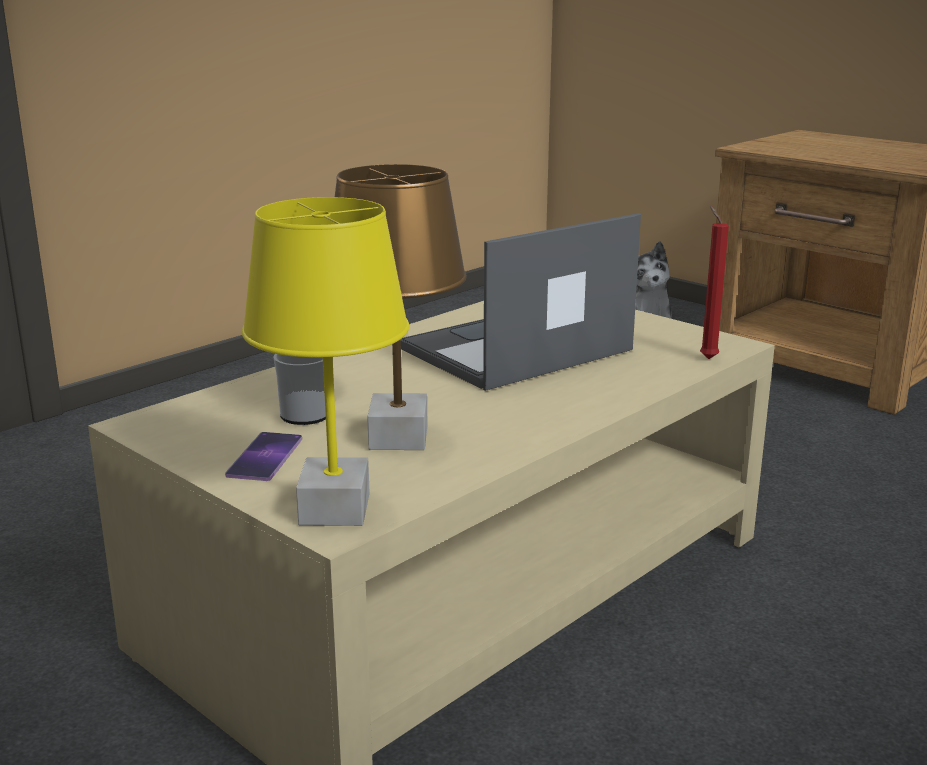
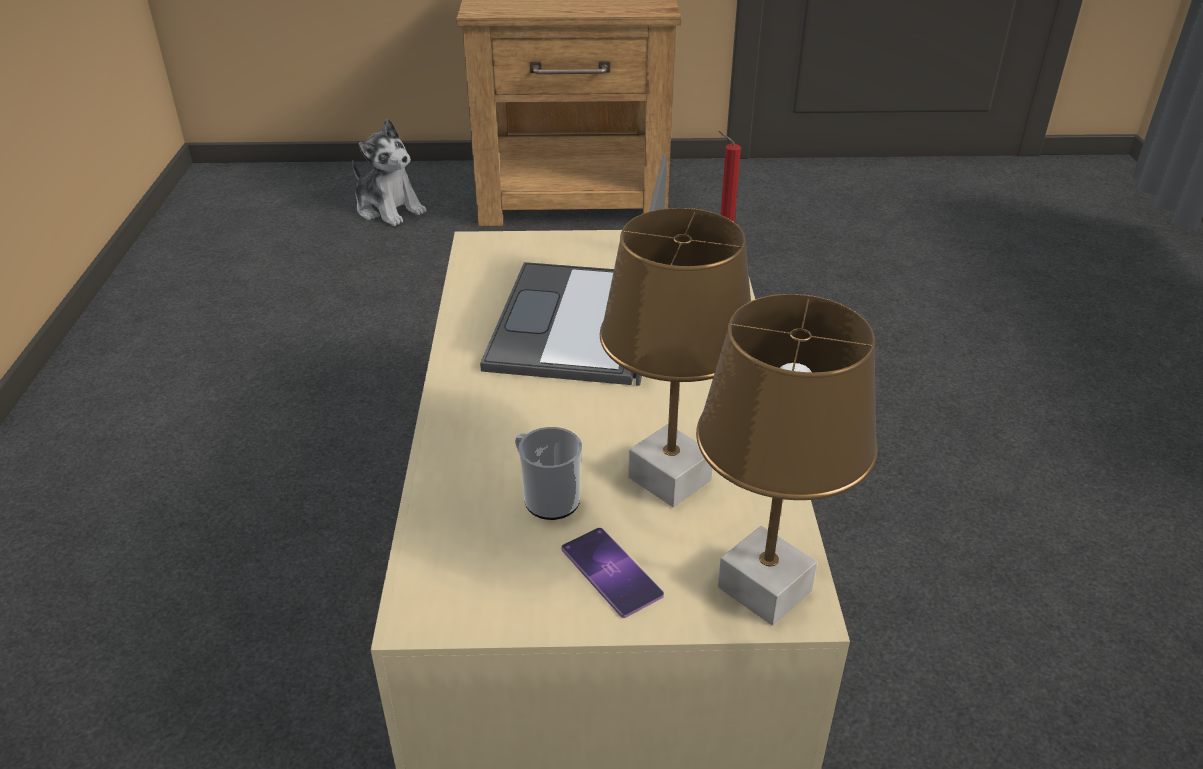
camera: 45 degrees left, 15 degrees up
(333, 508) = (762, 589): yellow table lamp -> brown table lamp

